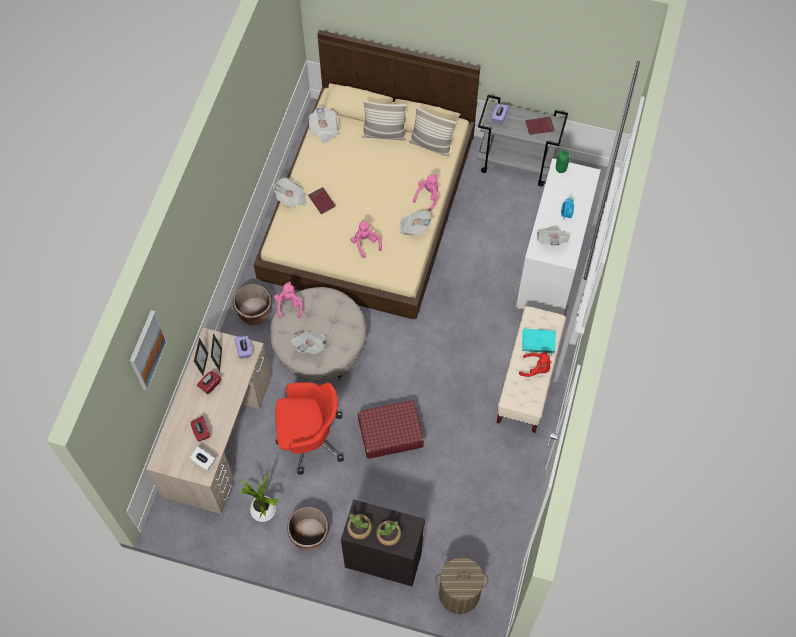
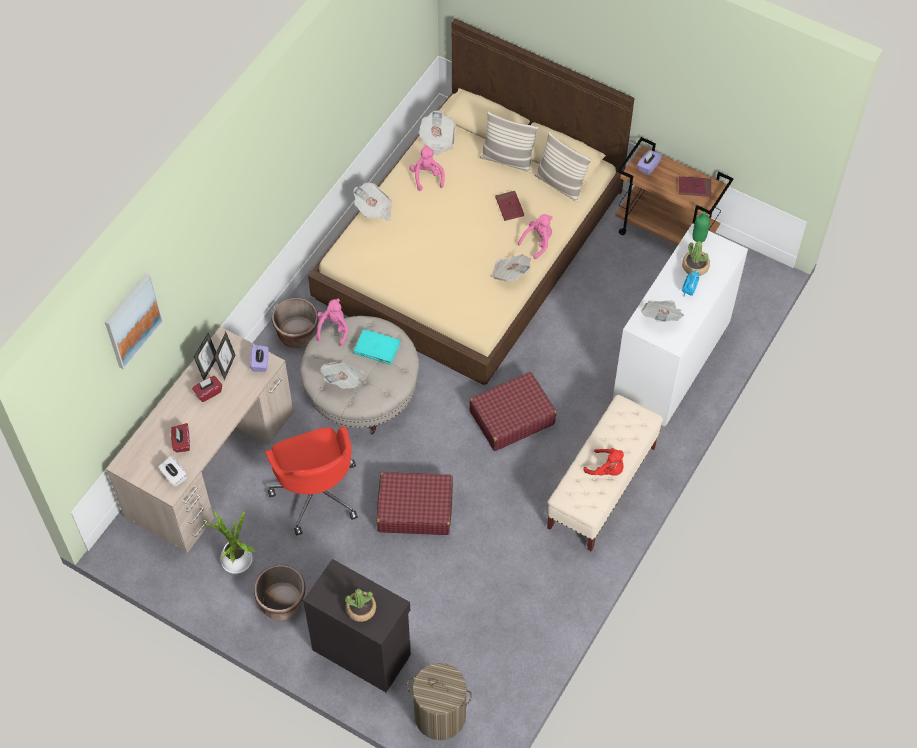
camera: 15 degrees right, 5 degrees down
(309, 438) = (316, 492): red office chair -> red office chair turned 60 degrees clockwise
(322, 201) = (409, 220): red book -> red book (509, 207)
(359, 528) = (329, 593): potted plant -> potted plant (695, 266)
(365, 244) = (446, 280): pink plush toy -> pink plush toy (427, 177)
(443, 340) = (511, 417): none -> red suitcase
(517, 163) = (666, 233): grey cart -> brown cart
(538, 342) = (618, 439): turquoise book -> turquoise book (376, 348)

